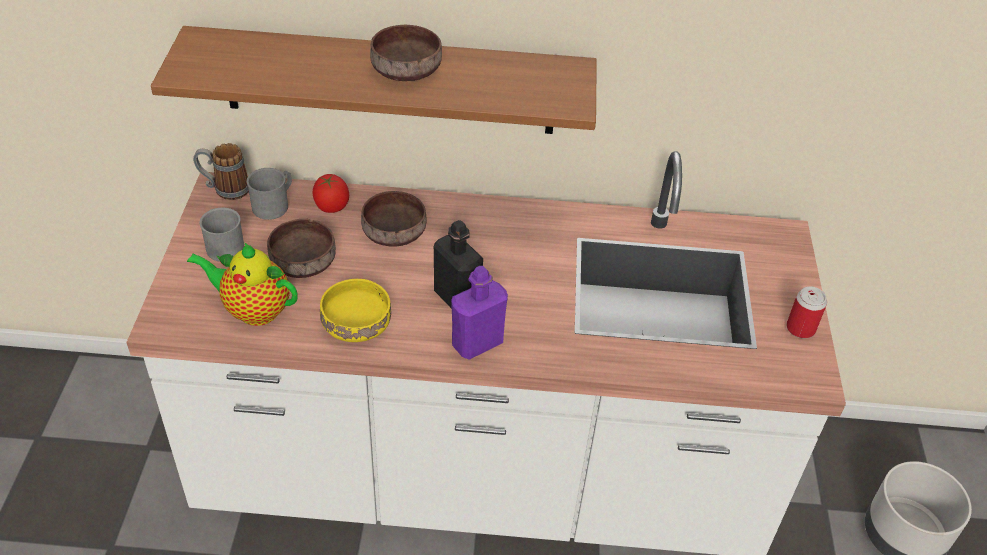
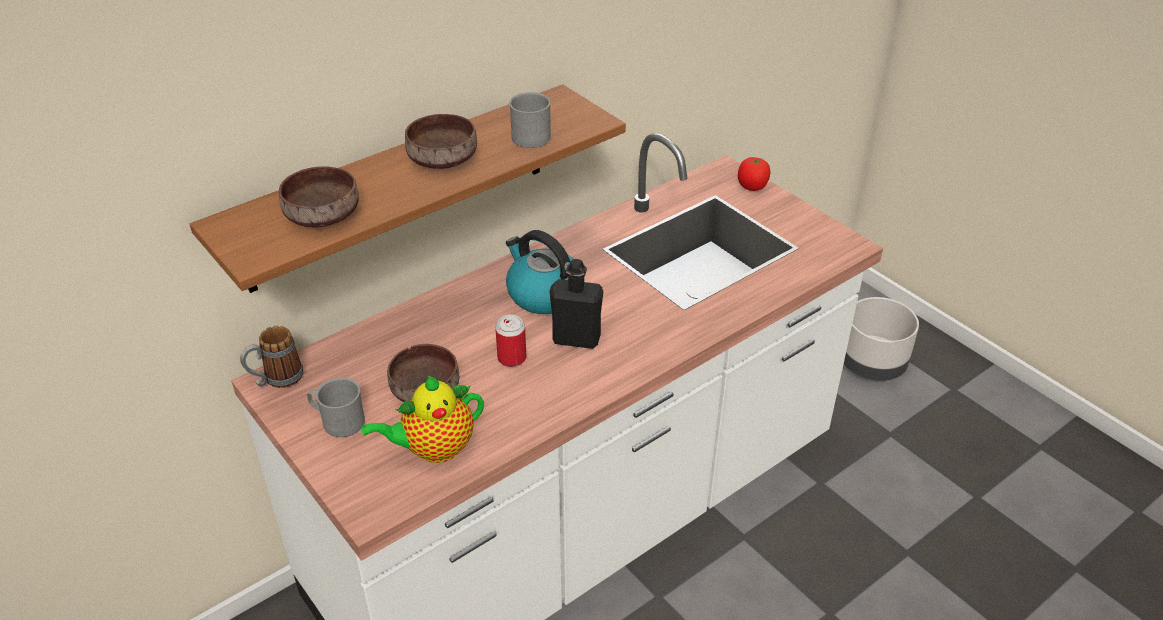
camera: 40 degrees left, 5 degrees down
(274, 204) = (338, 364): grey mug -> grey mug (530, 134)
(331, 207) = (390, 337): tomato -> tomato (752, 187)
(358, 324) = (530, 403): yellow bowl -> none
(394, 232) = (467, 324): brown bowl -> brown bowl (322, 214)
(477, 343) = (631, 358): purple bottle -> none
(480, 245) = (543, 294): none -> kettle
(800, 328) = (806, 221): can -> can (512, 358)

